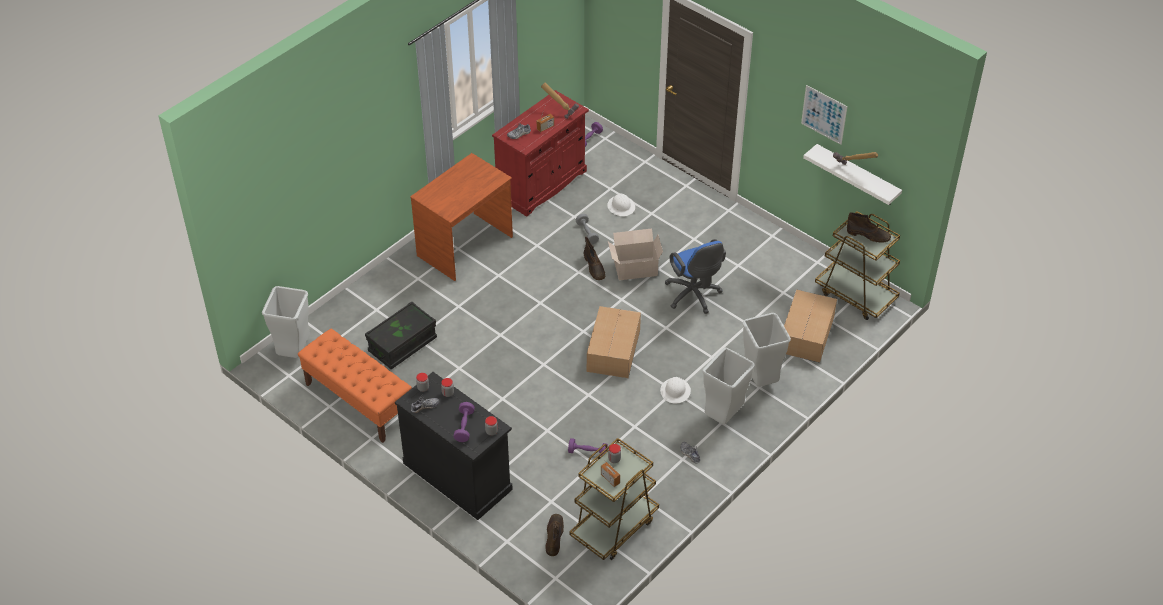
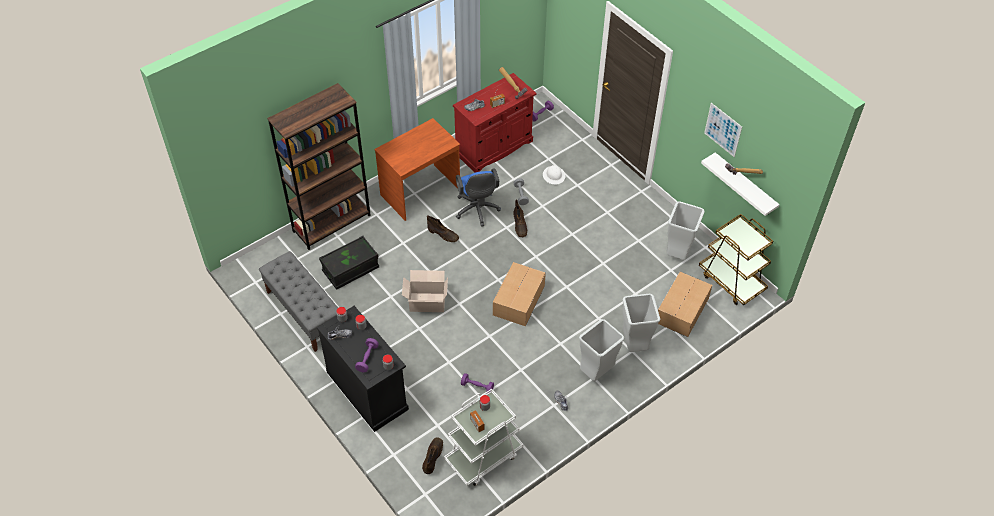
camera: 10 degrees right, 5 degrees up
(294, 352) = (264, 262): grey trash can -> grey trash can (678, 253)
(358, 401) = (304, 313): orange bench -> grey bench
(366, 296) = (332, 223): none -> brown bookcase
(614, 527) = (483, 456): brown cart -> white cart
(634, 268) = (552, 231): cardboard box -> cardboard box (426, 302)
(675, 391) = (561, 344): white hard hat -> none
(694, 296) = (596, 262): blue office chair -> blue office chair (477, 211)
(868, 235) = (746, 237): brown boot -> brown boot (443, 234)

